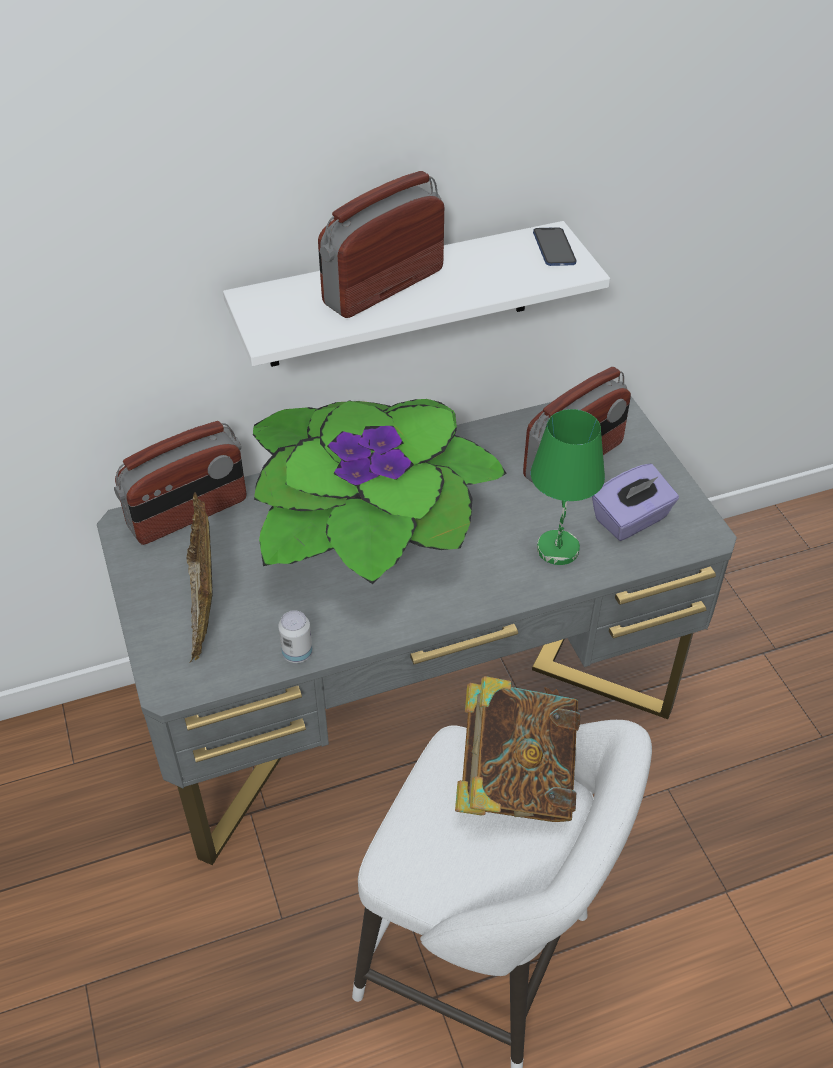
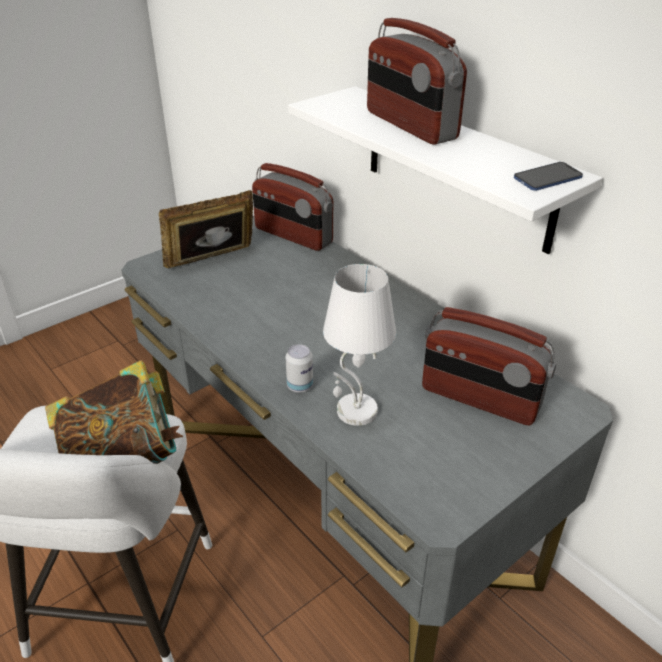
camera: 70 degrees right, 10 degrees down
(297, 653) = (187, 305): can -> can (300, 386)
(369, 526) = (324, 306): potted plant -> none
(382, 286) = (409, 125): radio -> radio turned 150 degrees counterclockwise
(558, 550) = (356, 411): green table lamp -> white table lamp
(631, 520) = (426, 454): purple tissue box -> none

